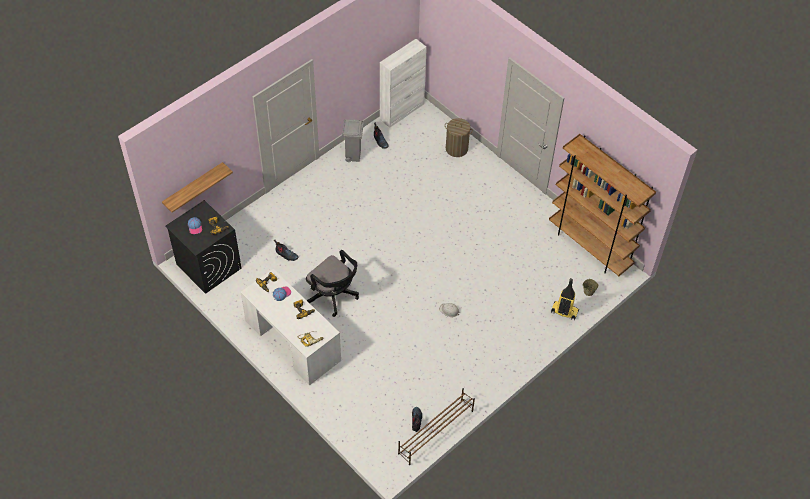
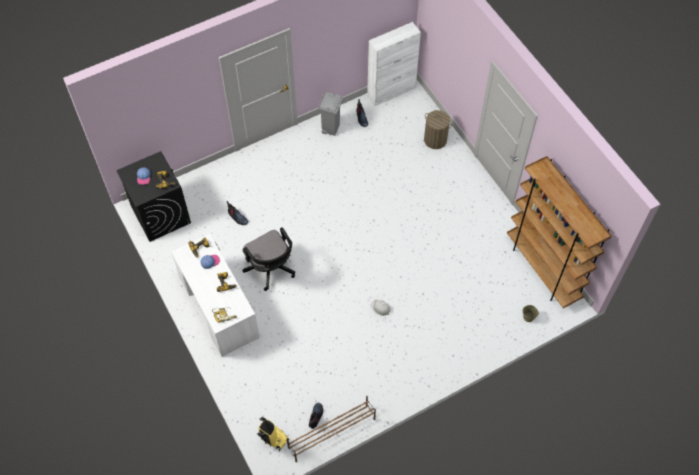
camera: 15 degrees right, 5 degrees up
(193, 186) = (151, 136): shelf -> none
(564, 312) = (497, 333): vacuum cleaner -> vacuum cleaner (272, 438)

